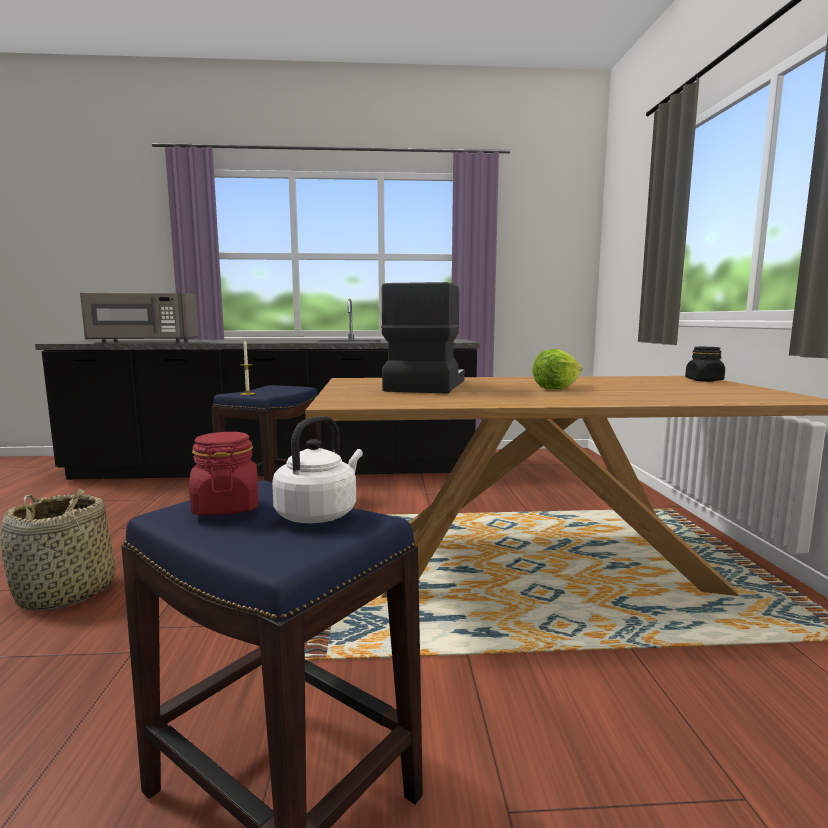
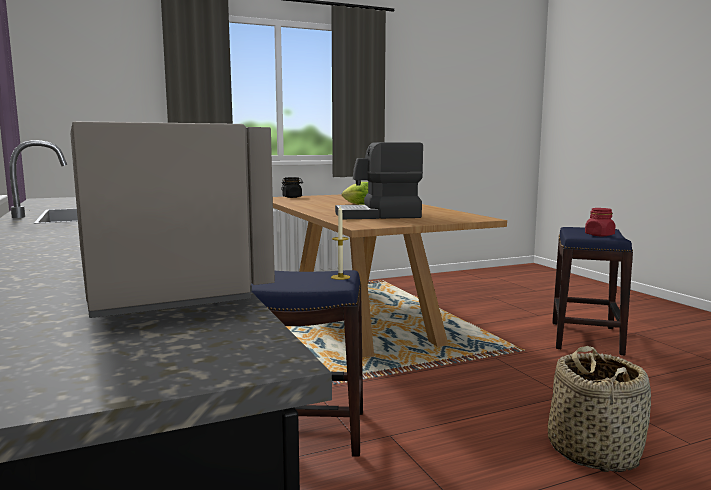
camera: 110 degrees left, 0 degrees up
(319, 514) = (580, 230): white kettle -> none

